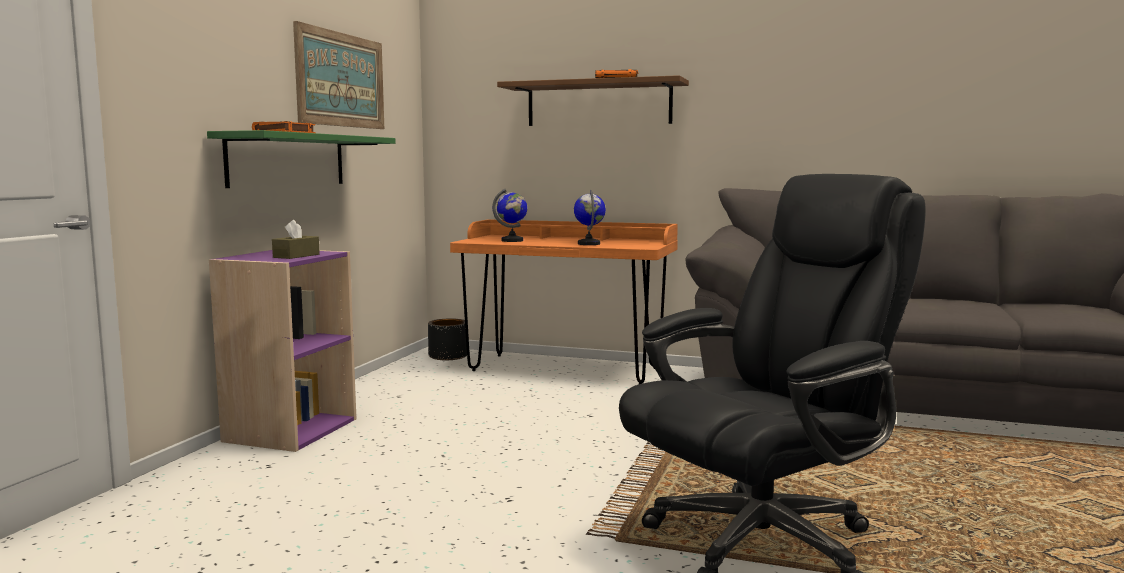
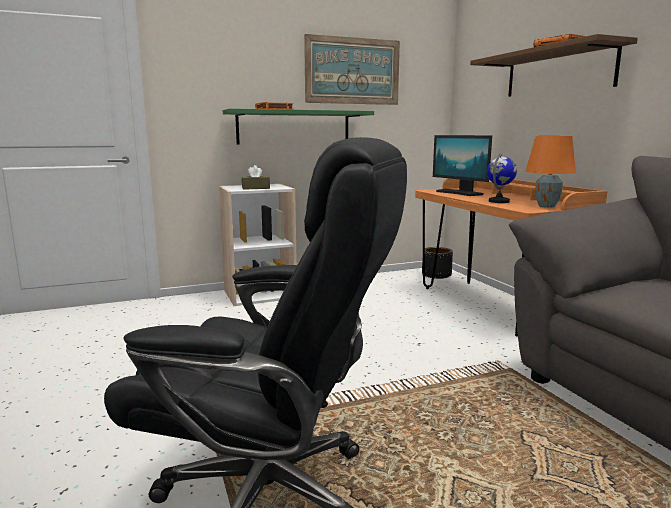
camera: 50 degrees right, 5 degrees up
(291, 429) = (260, 294): purple bookcase -> white bookcase
(512, 241) = (459, 193): globe -> monitor
(641, 243) = (546, 206): none -> orange table lamp

